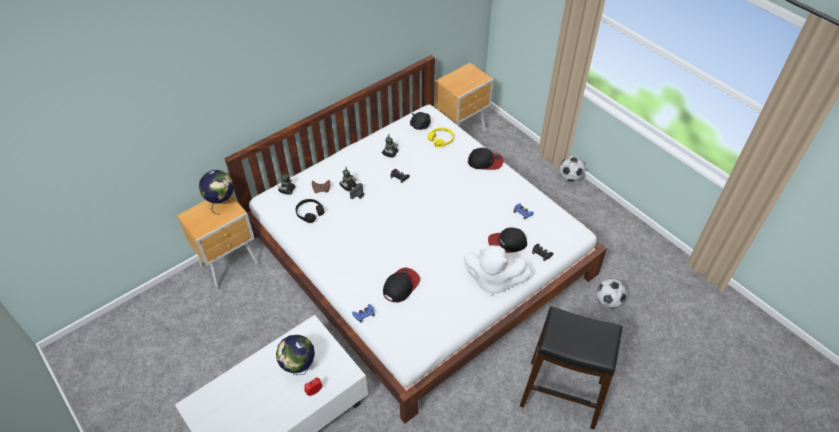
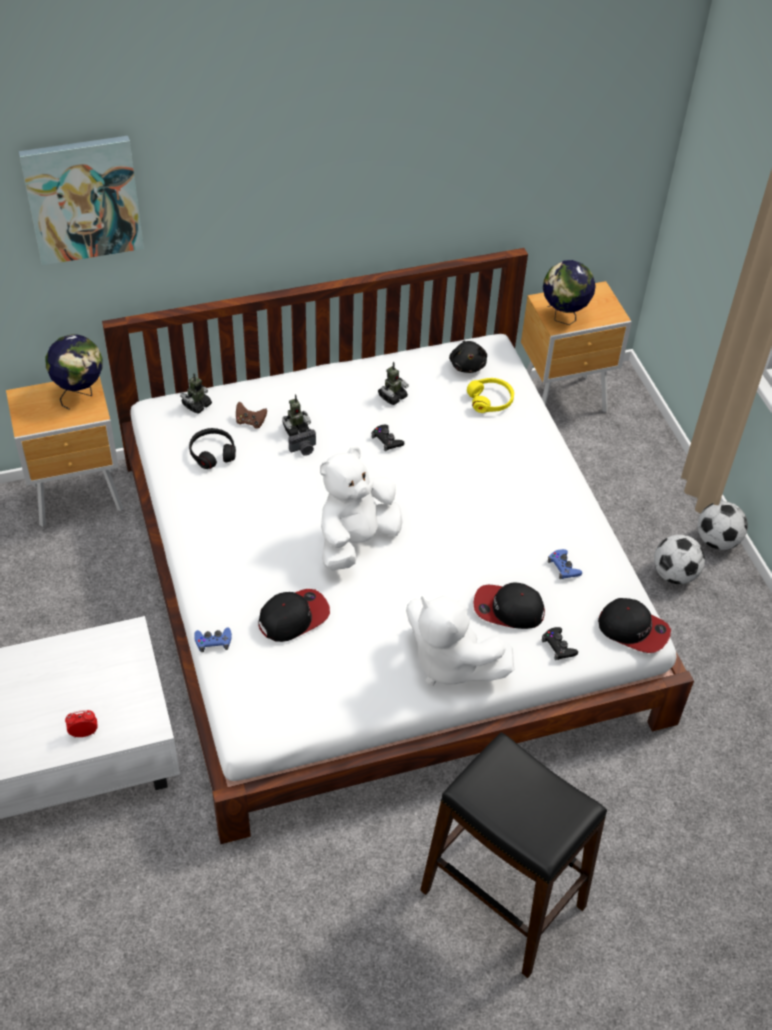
camera: 20 degrees right, 0 degrees up
(203, 88) = (83, 199): none -> picture
(299, 368) = (79, 689): globe -> globe (563, 317)
(411, 234) = (356, 540): none -> white plush toy
(485, 162) = (546, 461): cap -> cap (633, 629)
(608, 301) = (669, 777): football -> football (674, 574)

